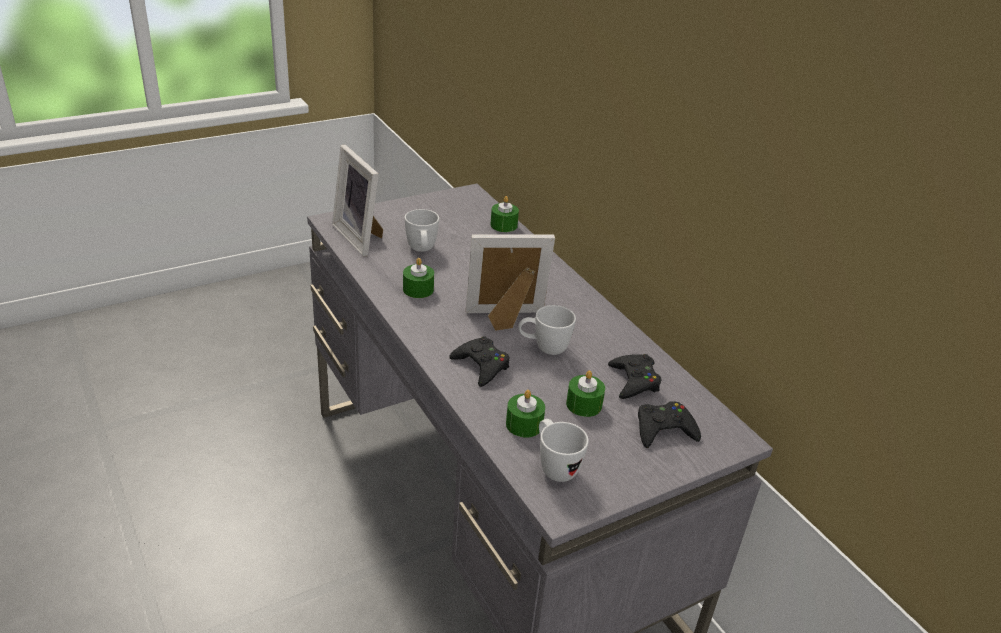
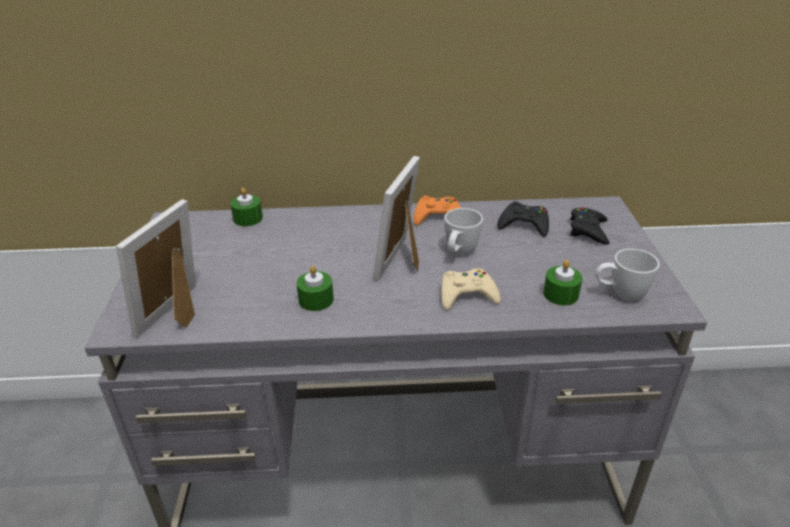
camera: 60 degrees left, 0 degrees up
(361, 237) = (179, 314): picture frame -> picture frame turned 120 degrees clockwise
(422, 251) = (247, 279): white mug -> none
(481, 366) = (467, 294): black game controller -> beige game controller
(584, 404) = (545, 256): green candle -> none
(598, 322) = (437, 216): none -> orange game controller

